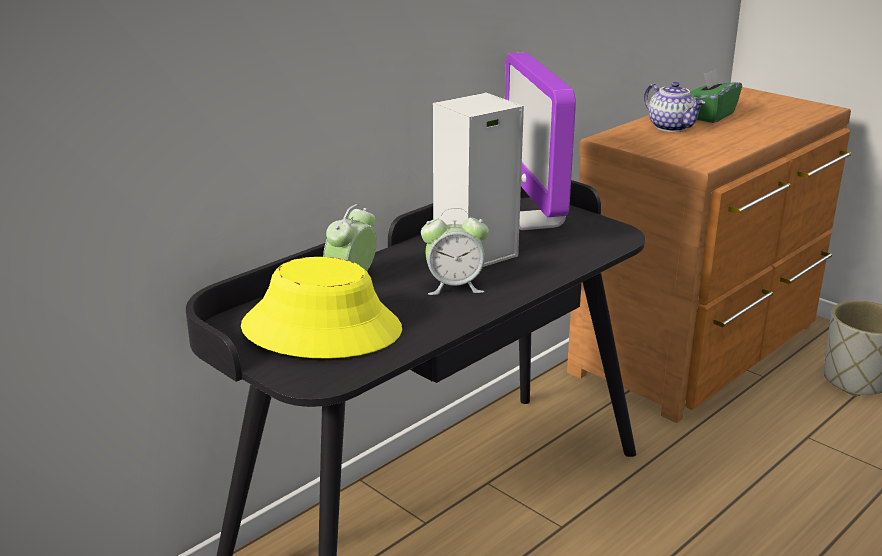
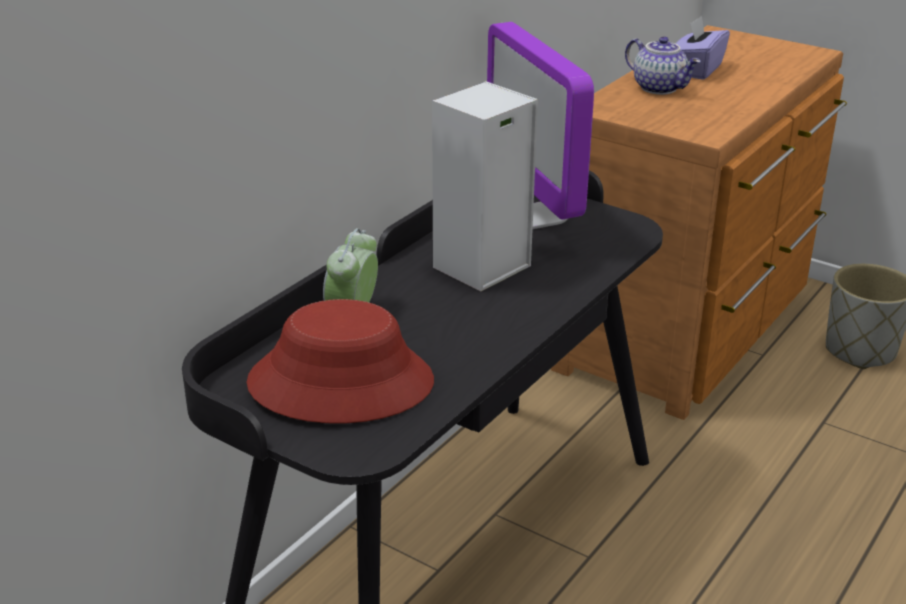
camera: 10 degrees left, 5 degrees up
(322, 329) = (341, 383): yellow hat -> red hat
(454, 286) = (473, 312): alarm clock -> none
(710, 116) = (696, 70): green tissue box -> purple tissue box

